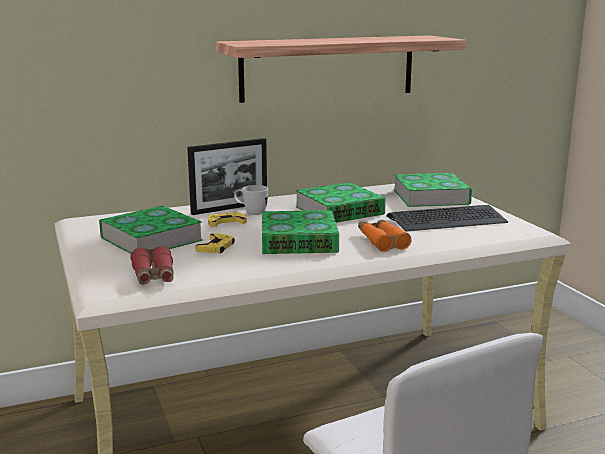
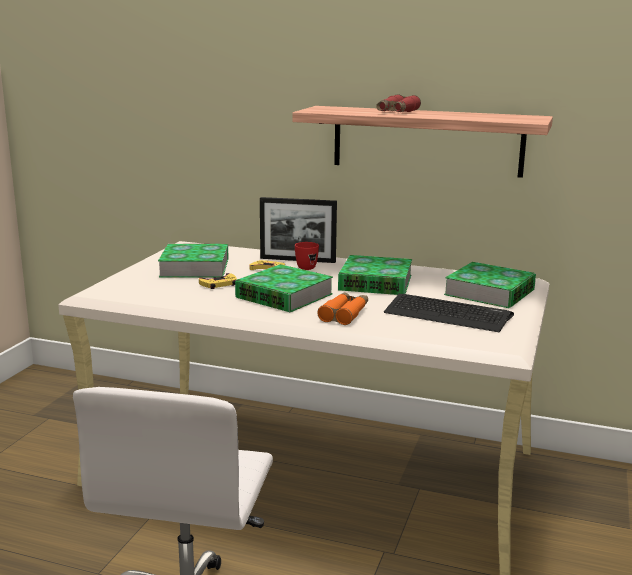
camera: 40 degrees right, 0 degrees up
(154, 275) = (140, 291): red binoculars -> red binoculars (397, 112)
(251, 213) = (304, 267): white mug -> red mug

